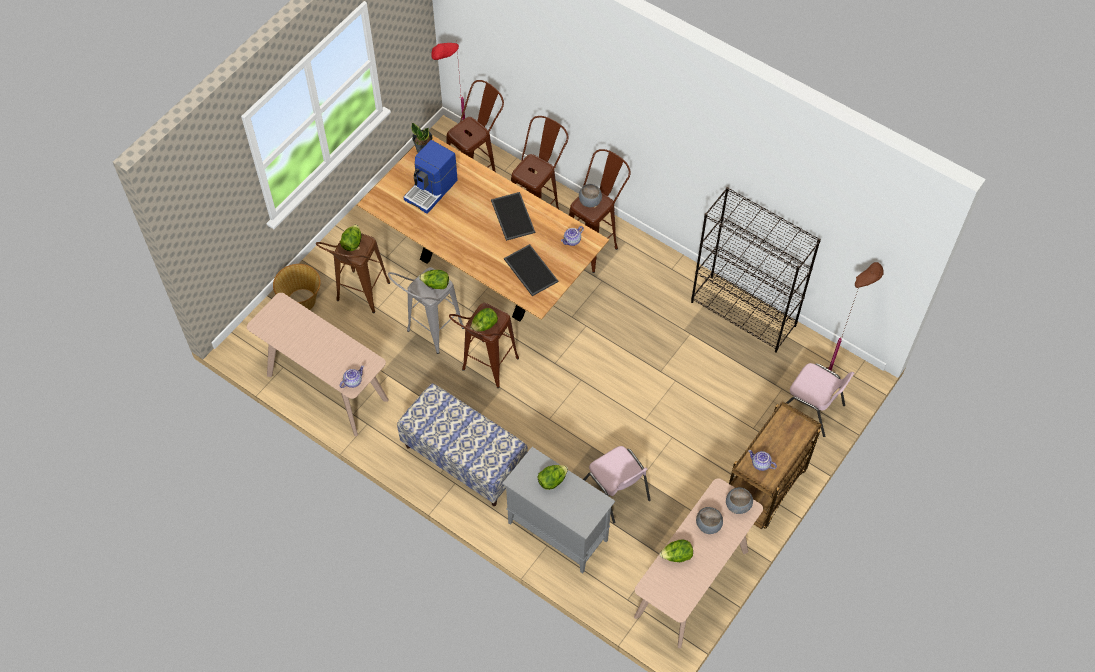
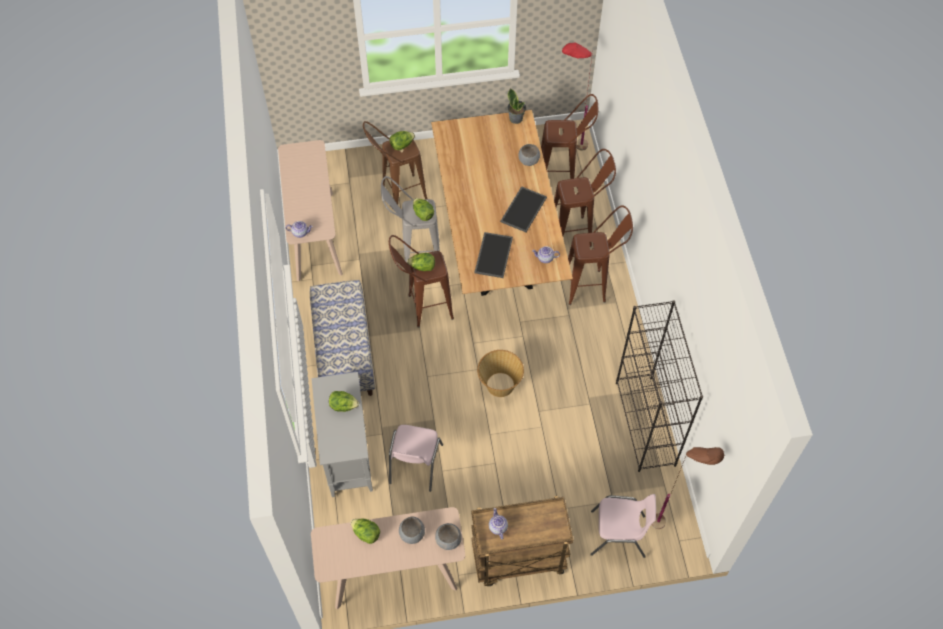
camera: 45 degrees right, 0 degrees up
(301, 301) = (361, 168): basket -> basket (499, 385)
(432, 190) = (490, 149): coffee machine -> none
(590, 201) = (591, 242): grey bowl -> grey bowl (528, 160)
(811, 408) = (619, 535): pink chair -> pink chair turned 75 degrees counterclockwise

